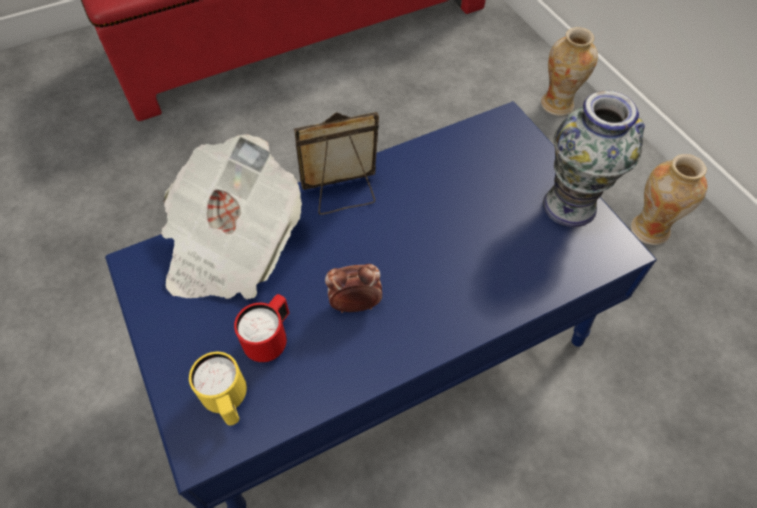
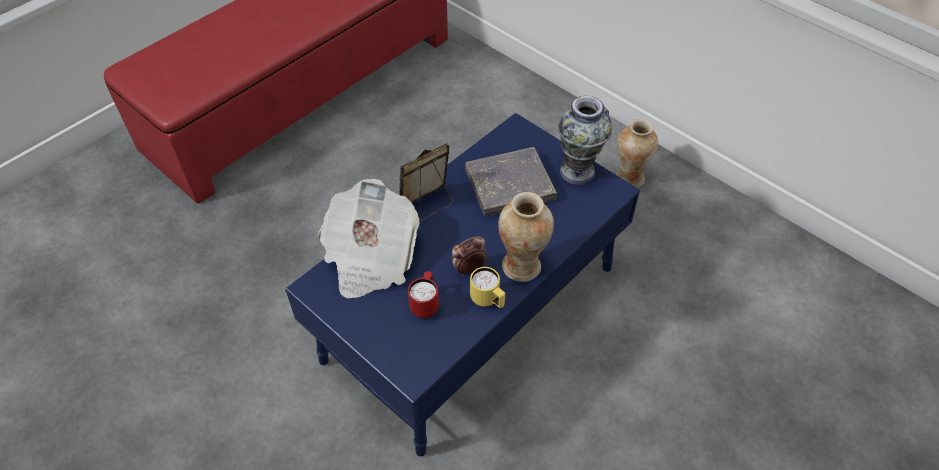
camera: 20 degrees left, 5 degrees down
(228, 401) = (416, 346): yellow mug -> yellow mug (488, 300)
(464, 199) = (509, 185): none -> grey book
(557, 105) = (533, 104): vase -> vase (521, 267)

